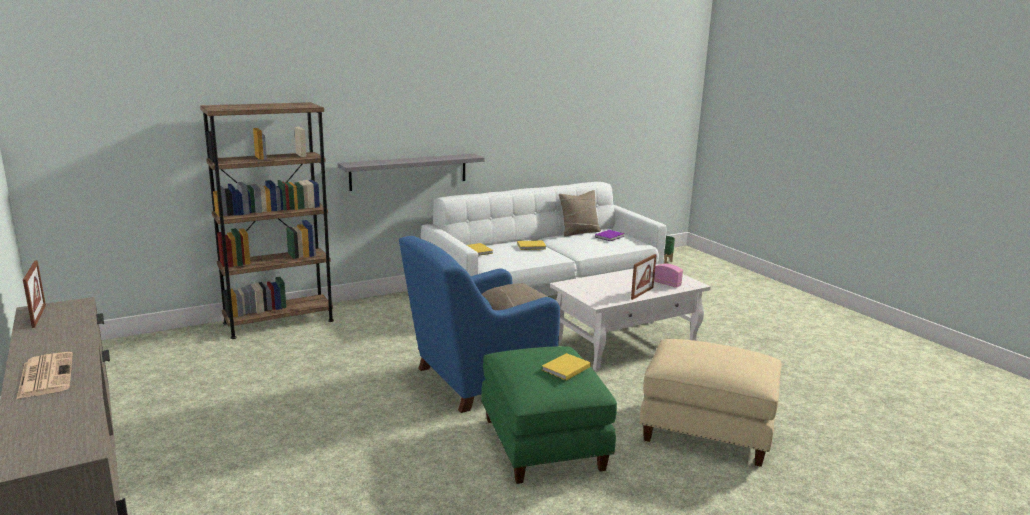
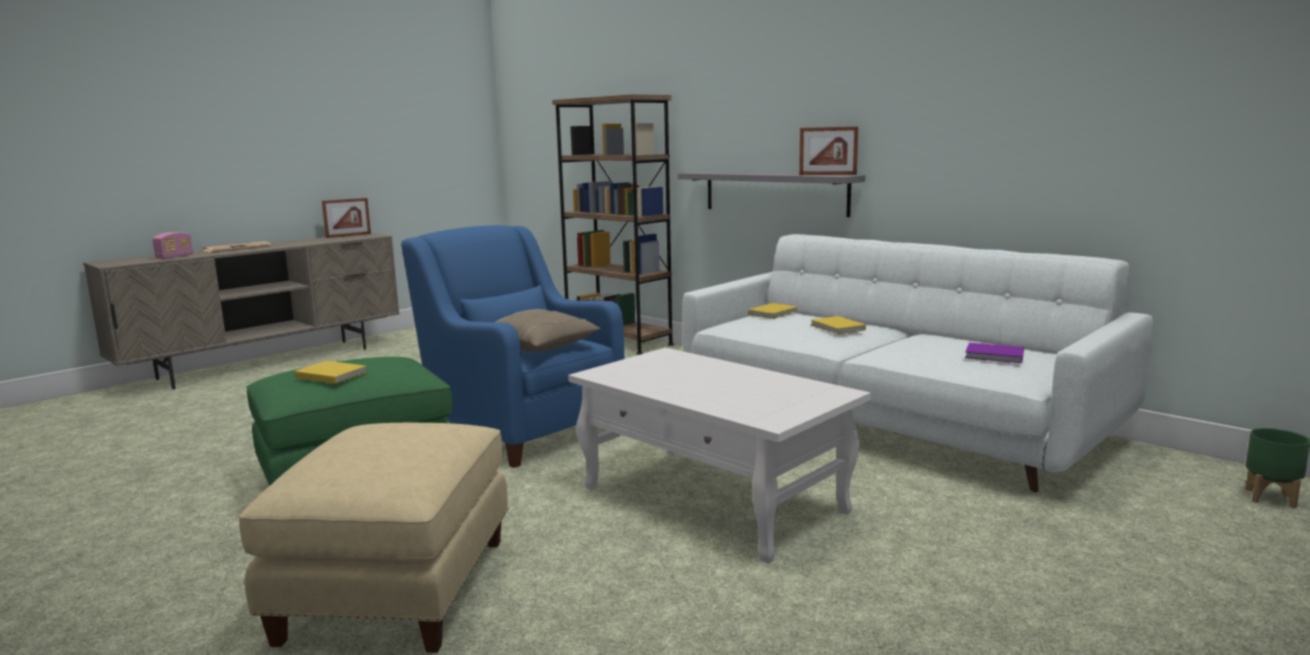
camera: 75 degrees right, 5 degrees down
(579, 232) = (989, 342): beige pillow -> none
(642, 293) = (671, 391): picture frame -> picture frame (827, 174)
(667, 284) = (745, 403): radio -> radio (174, 257)

